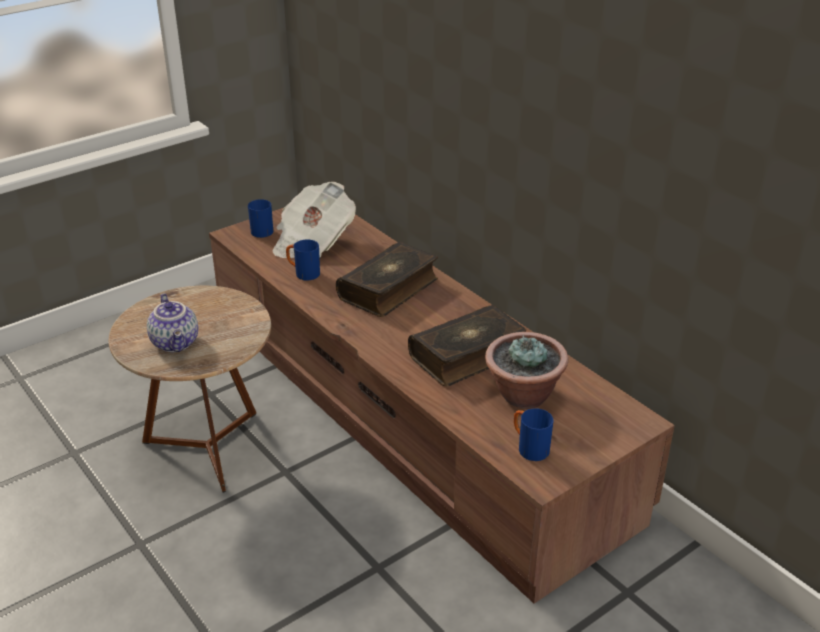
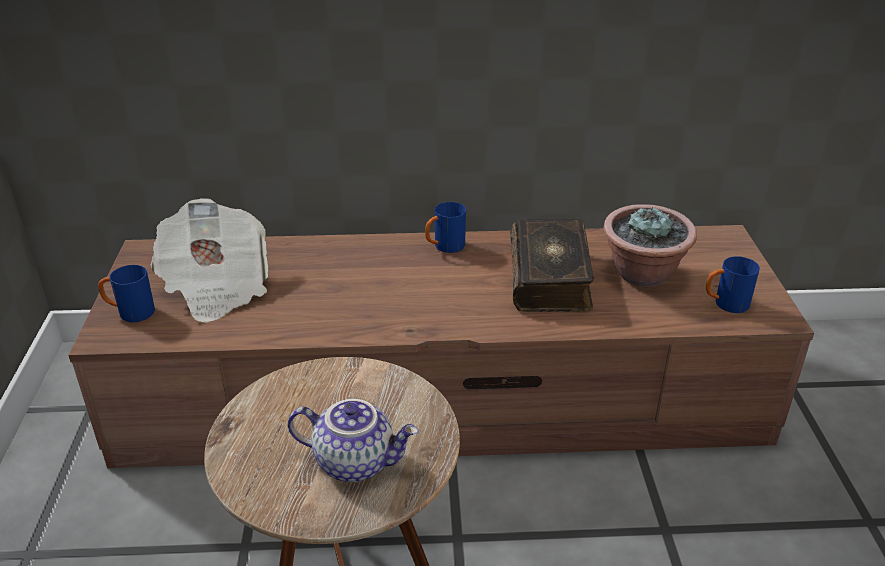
camera: 55 degrees left, 0 degrees up
(303, 273) = (272, 317): blue mug -> blue mug (444, 247)
(389, 289) = (380, 275): book -> none

